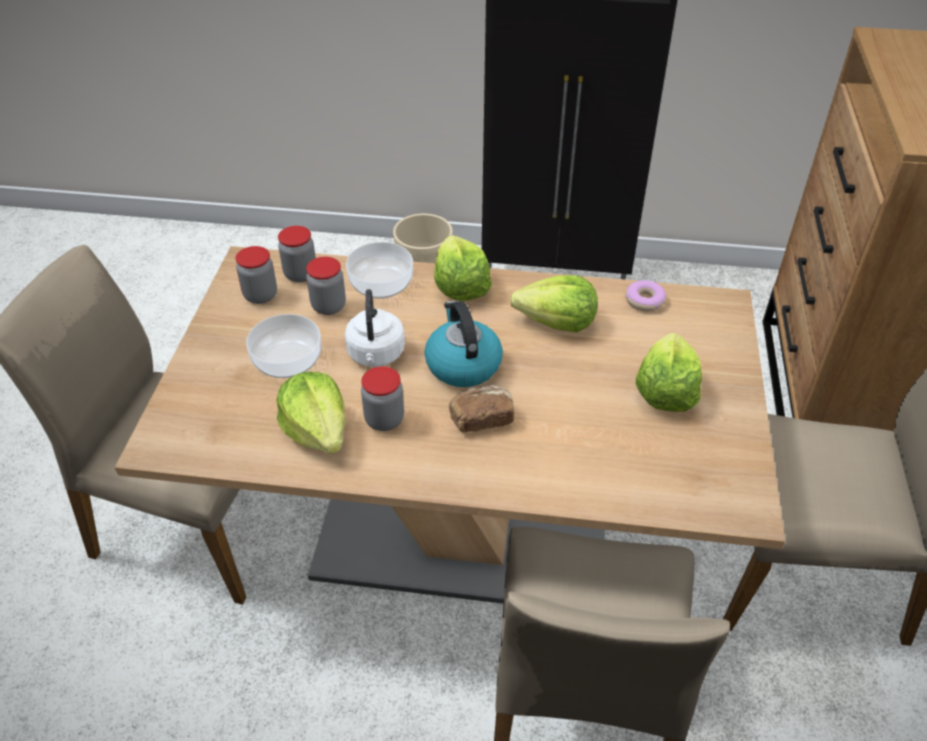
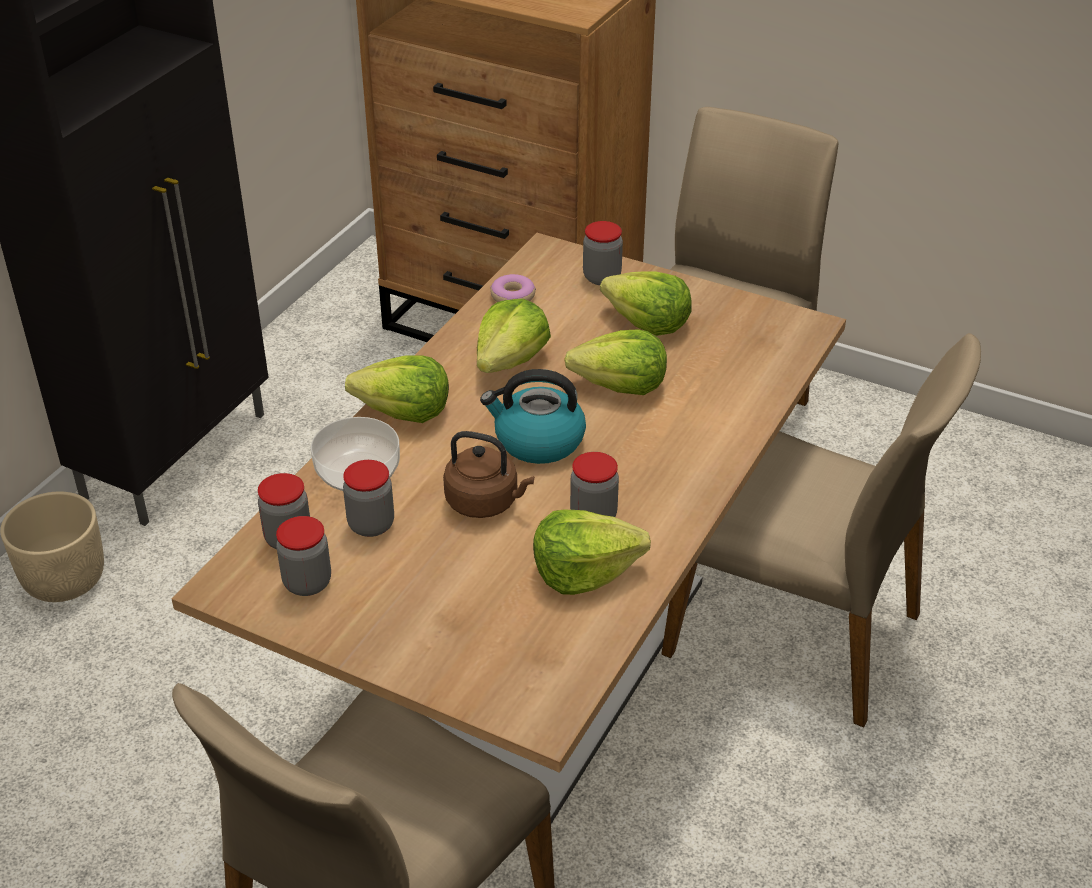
camera: 70 degrees left, 5 degrees down
(287, 361) = (452, 578): bowl -> none
(376, 355) = (485, 502): white kettle -> brown kettle
(481, 419) = (626, 447): bread -> none
(563, 395) = (621, 386): none -> lettuce
(713, 345) = (602, 277): none -> jar

